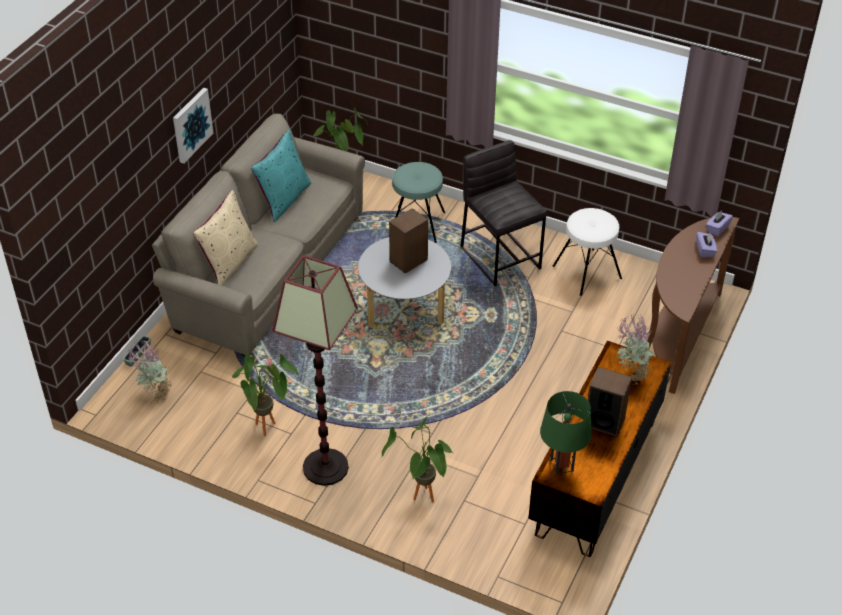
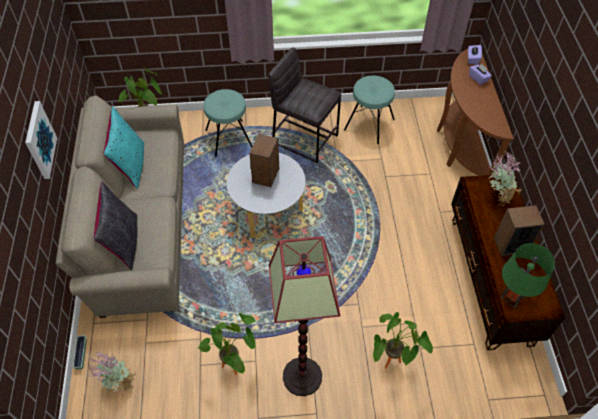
camera: 30 degrees left, 10 degrees up
(229, 262) = (123, 242): beige pillow -> black pillow
(587, 272) = (369, 124): white stool -> turquoise stool

